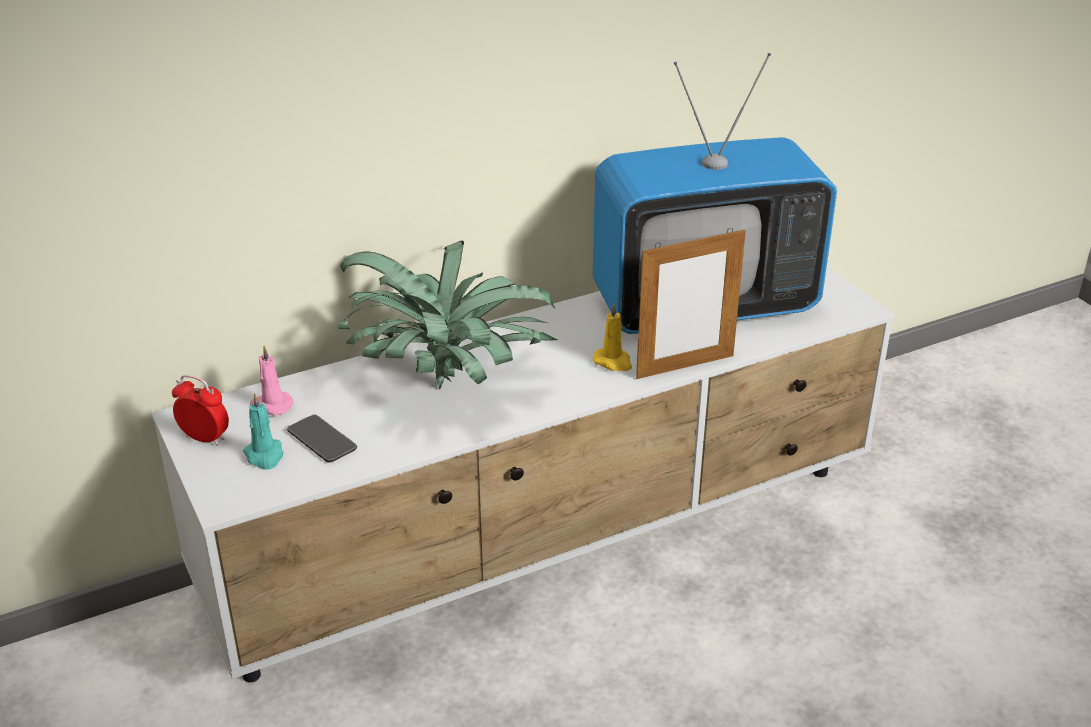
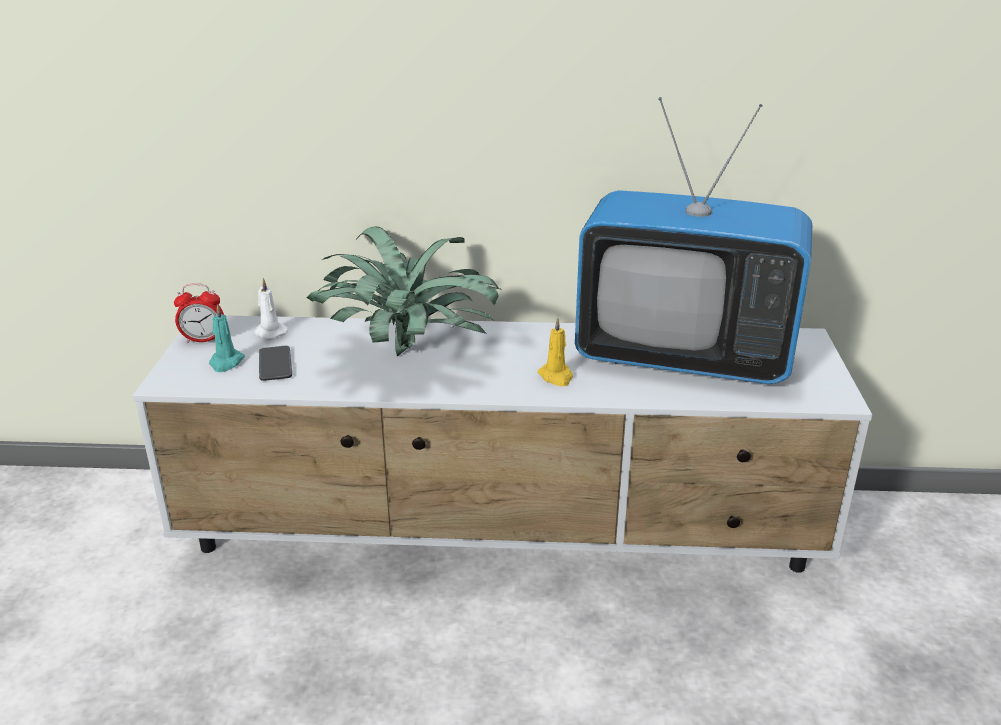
camera: 30 degrees right, 5 degrees down
(204, 438) = (203, 340): alarm clock -> alarm clock turned 120 degrees clockwise
(271, 405) = (269, 332): pink candle -> white candle
(685, 366) = (615, 398): picture frame -> none

